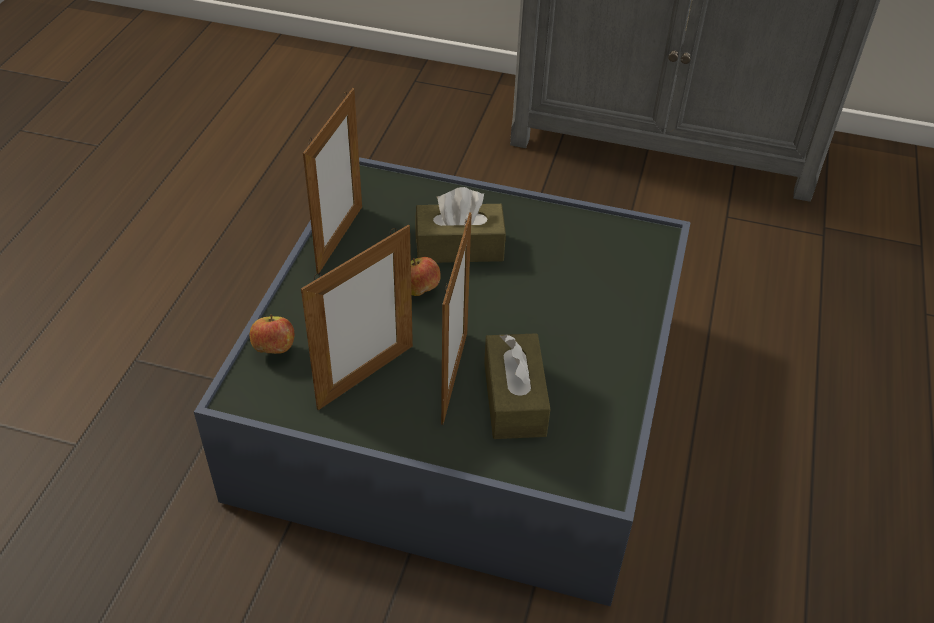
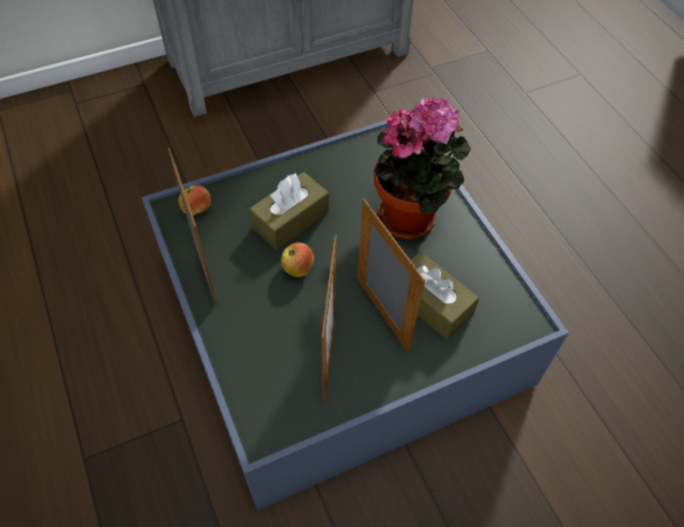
camera: 40 degrees left, 10 degrees up
(274, 349) = (250, 383): apple -> apple (197, 209)
(583, 315) = (412, 217): none -> potted plant

